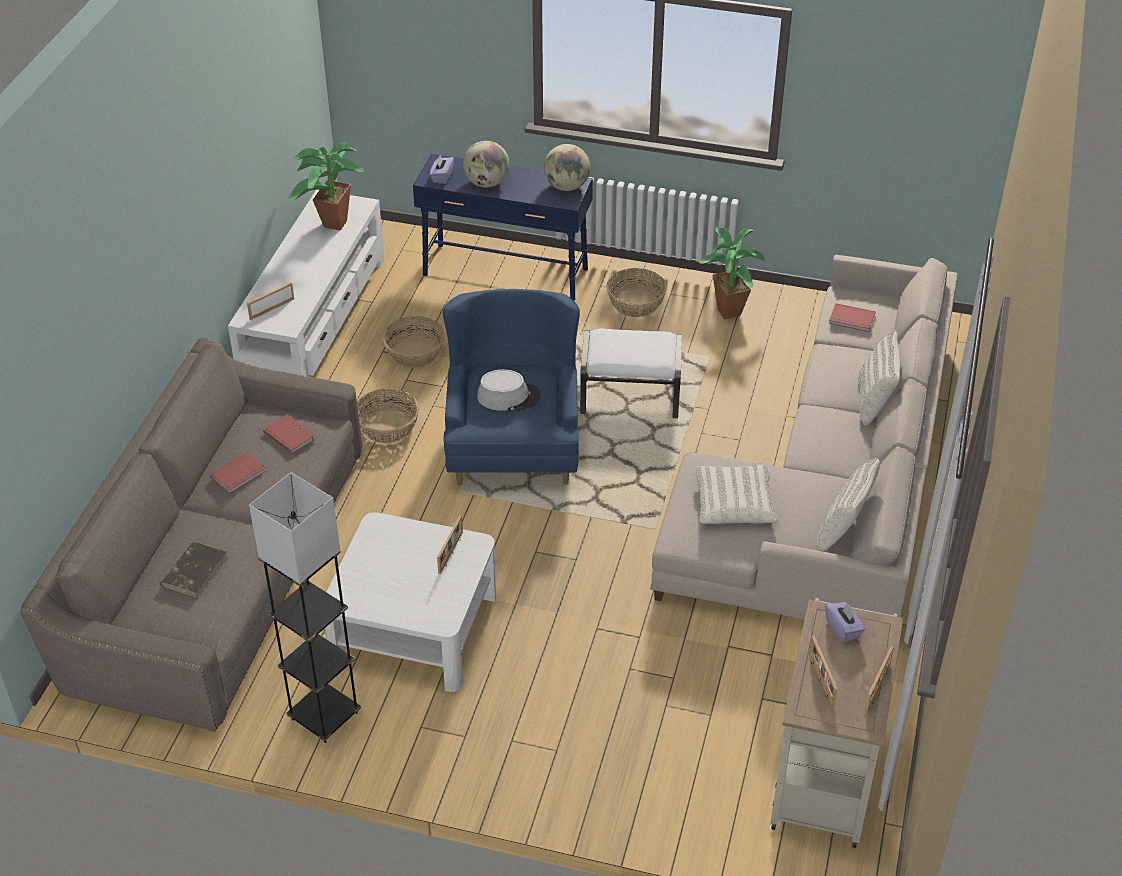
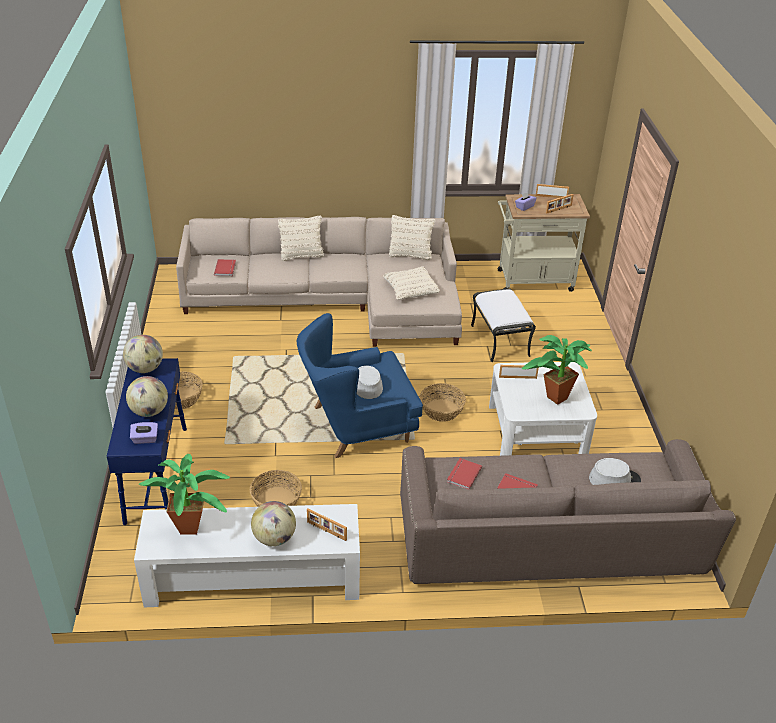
camera: 110 degrees left, 5 degrees down
(195, 572) = (614, 479): brown book -> grey hat
(285, 273) = (274, 538): none -> globe
(324, 716) = (624, 449): grey floor lamp -> none
(387, 427) = (367, 492): basket -> basket (442, 410)
(629, 397) = (287, 383): white ottoman -> white ottoman (500, 340)
(729, 309) = (177, 355): potted plant -> potted plant (552, 398)

